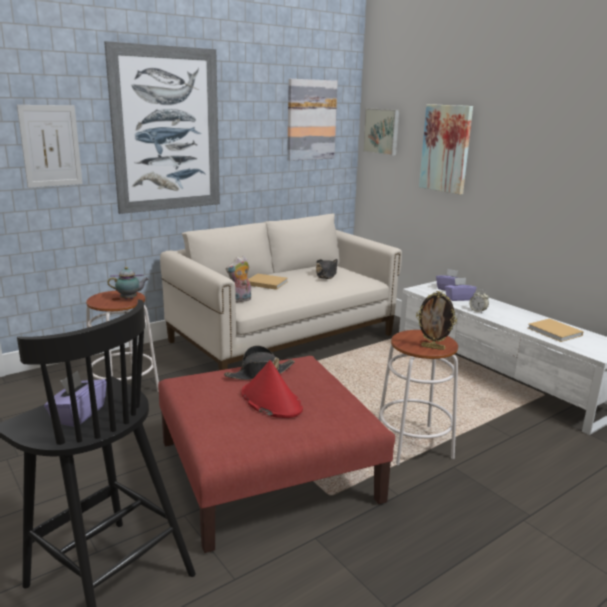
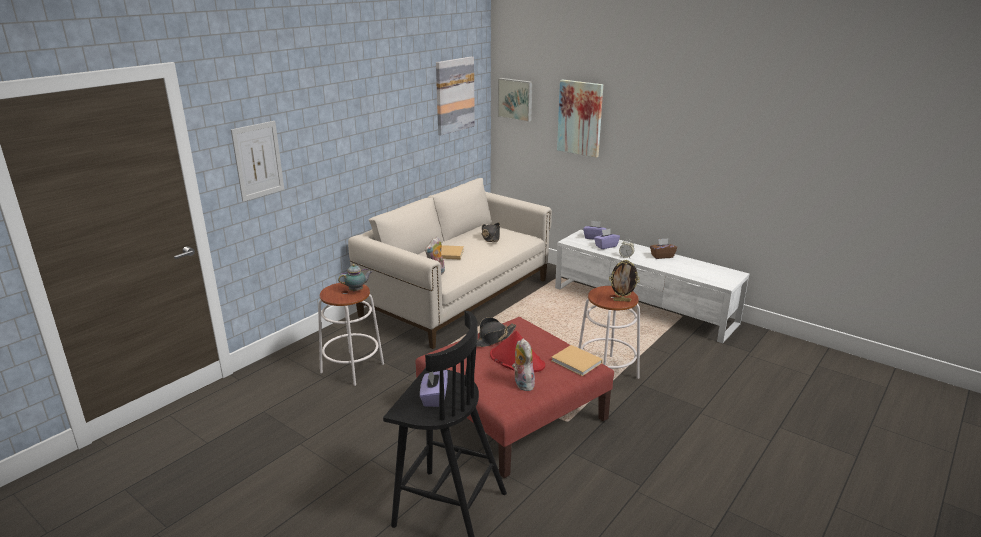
camera: 15 degrees left, 5 degrees up
(167, 130) = (345, 128): picture -> none
(257, 429) = (522, 383): none -> plush toy
(525, 316) = (662, 256): none -> brown tissue box
(555, 332) = (689, 268): beige book -> beige book (577, 362)

